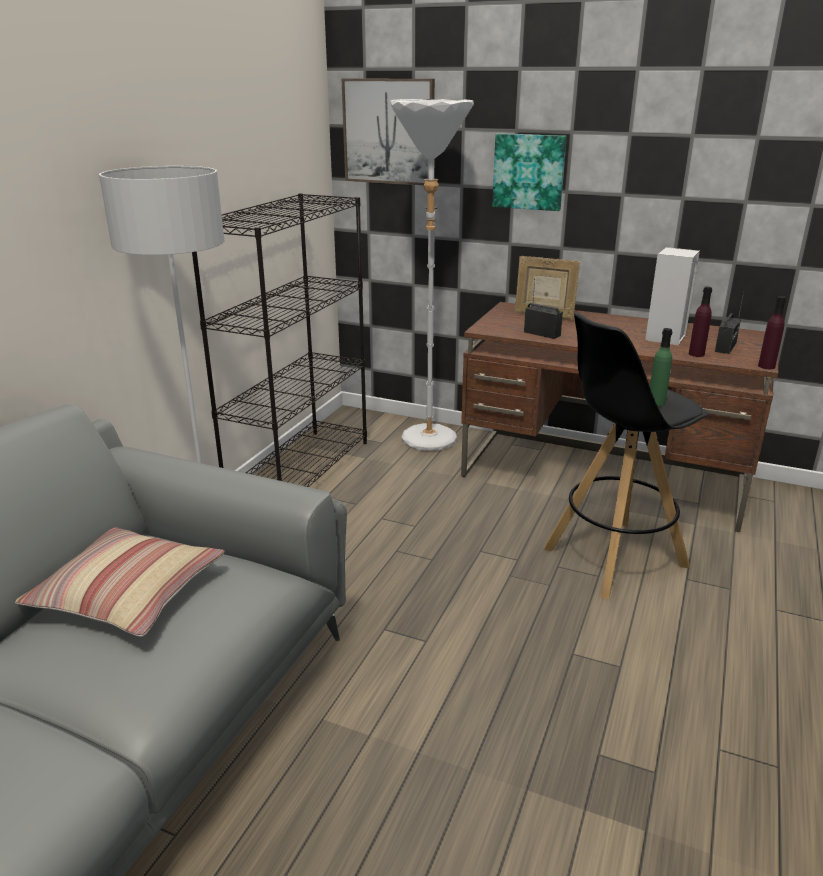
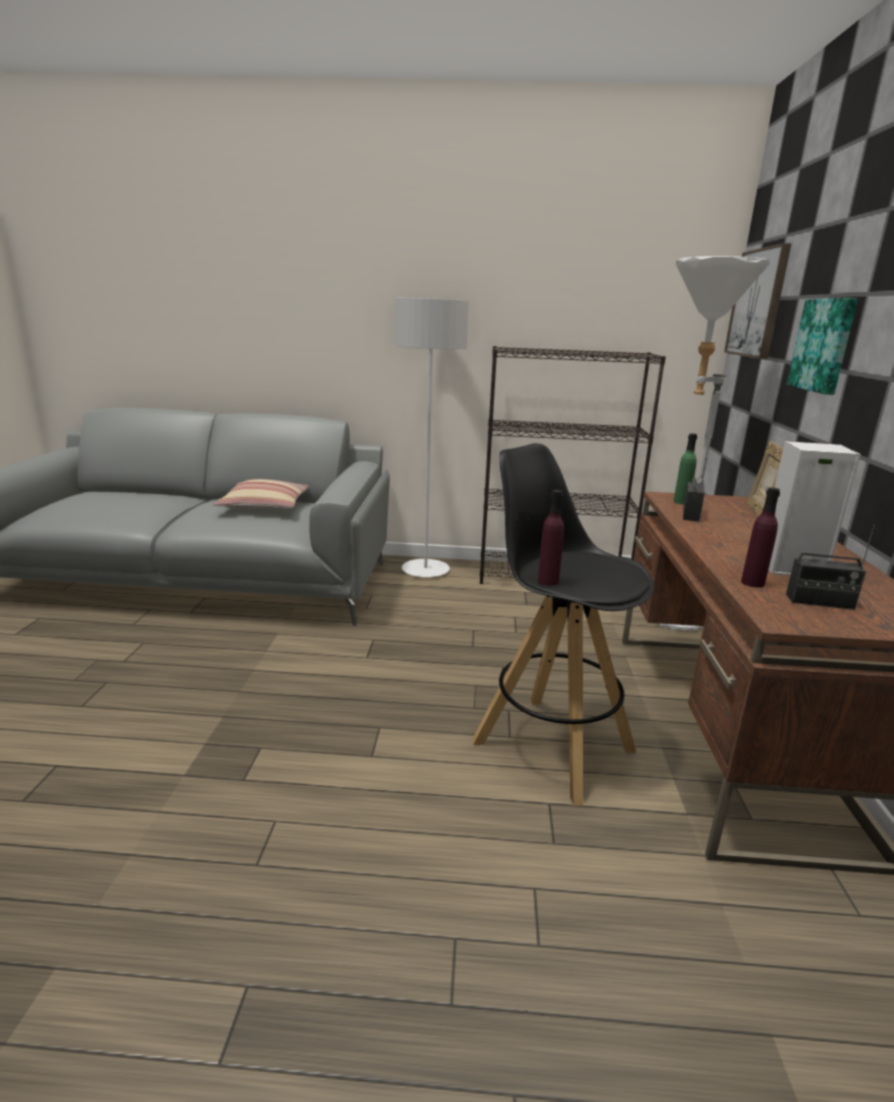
camera: 70 degrees right, 5 degrees down
(656, 402) = (578, 574): green bottle -> green bottle (681, 502)
(766, 366) = (776, 625): purple bottle -> purple bottle (548, 581)

